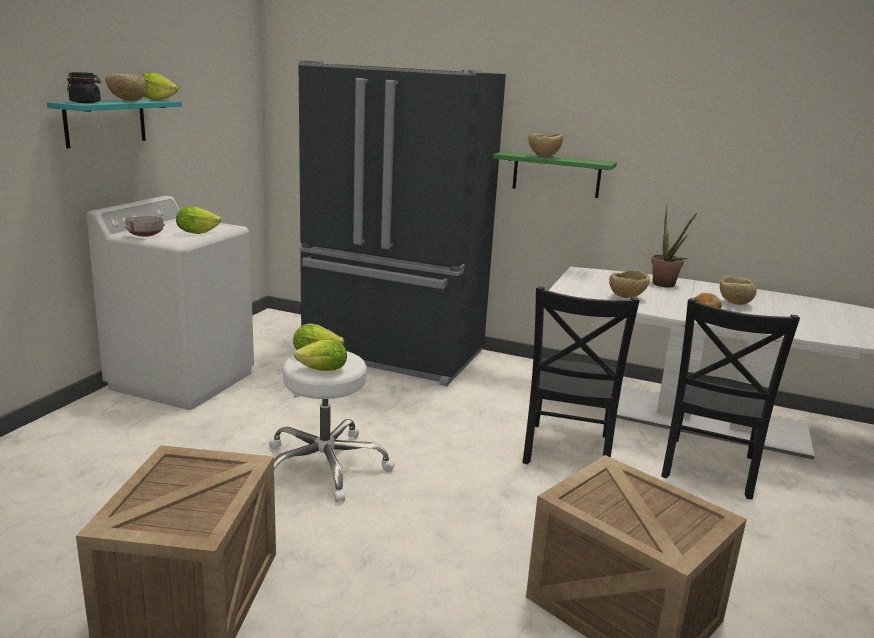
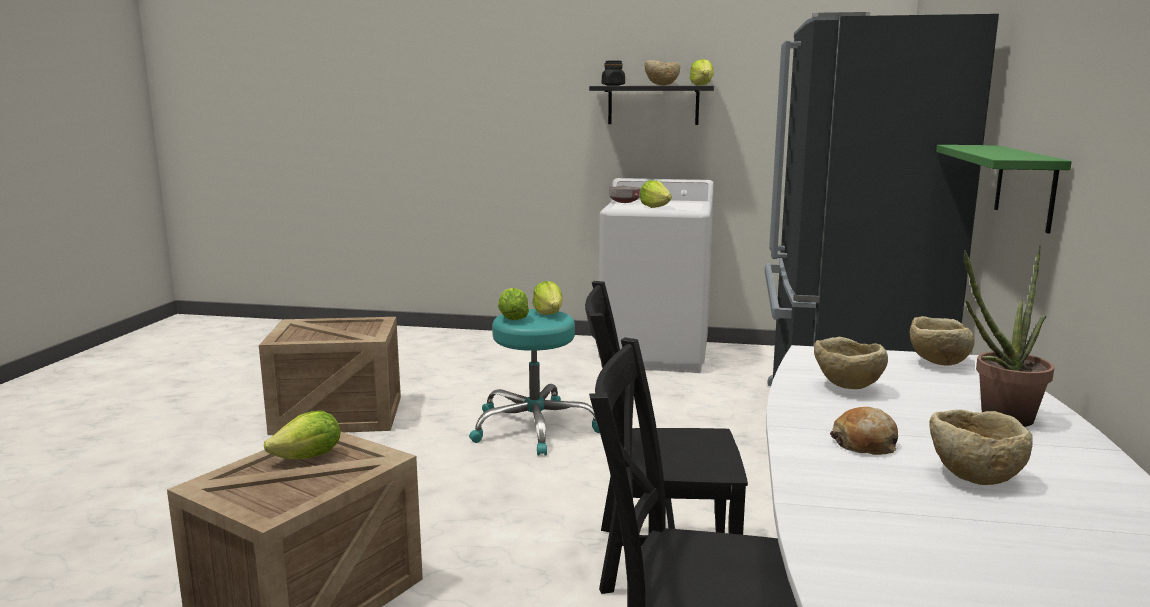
camera: 80 degrees right, 5 degrees down
(105, 122) = (653, 105): turquoise shelf -> black shelf
(325, 466) = (533, 427): white stool -> turquoise stool
(543, 157) = (982, 149): beige bowl -> beige bowl (937, 363)
(604, 504) = (309, 457): none -> lettuce

